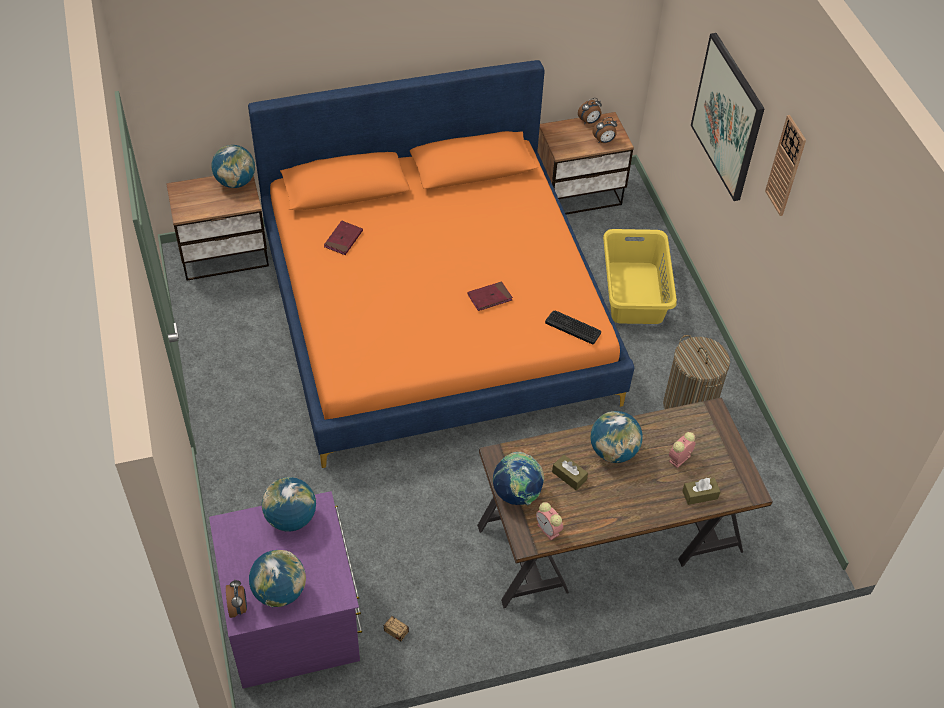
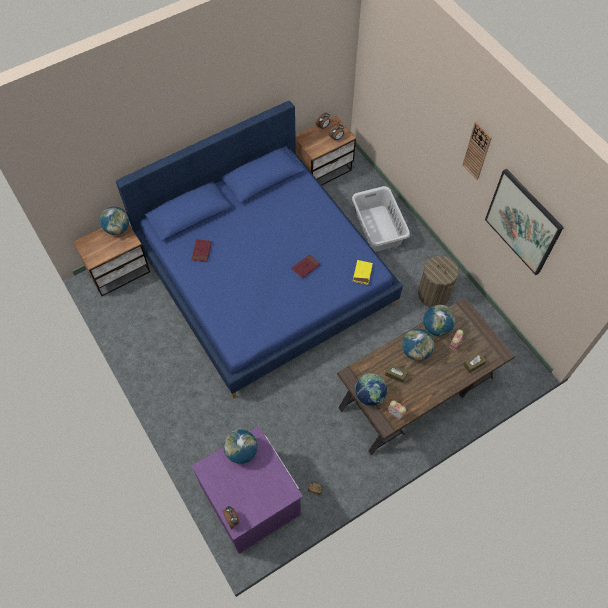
camera: 15 degrees left, 10 degrees up
(280, 592) = (253, 501): globe -> globe (436, 327)
(435, 313) = (265, 275): orange bed -> blue bed
(573, 327) = (362, 273): keyboard -> yellow book
(635, 292) = (378, 228): yellow laundry basket -> grey laundry basket
(728, 117) = (424, 118): picture -> picture (523, 222)

